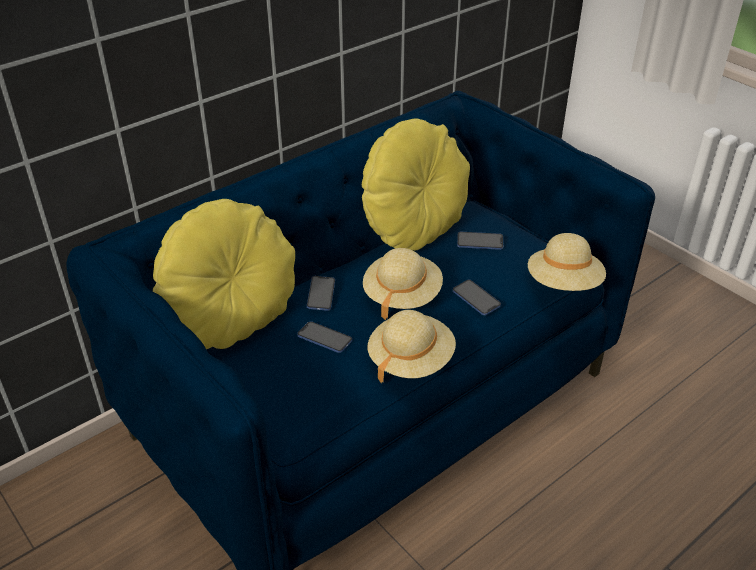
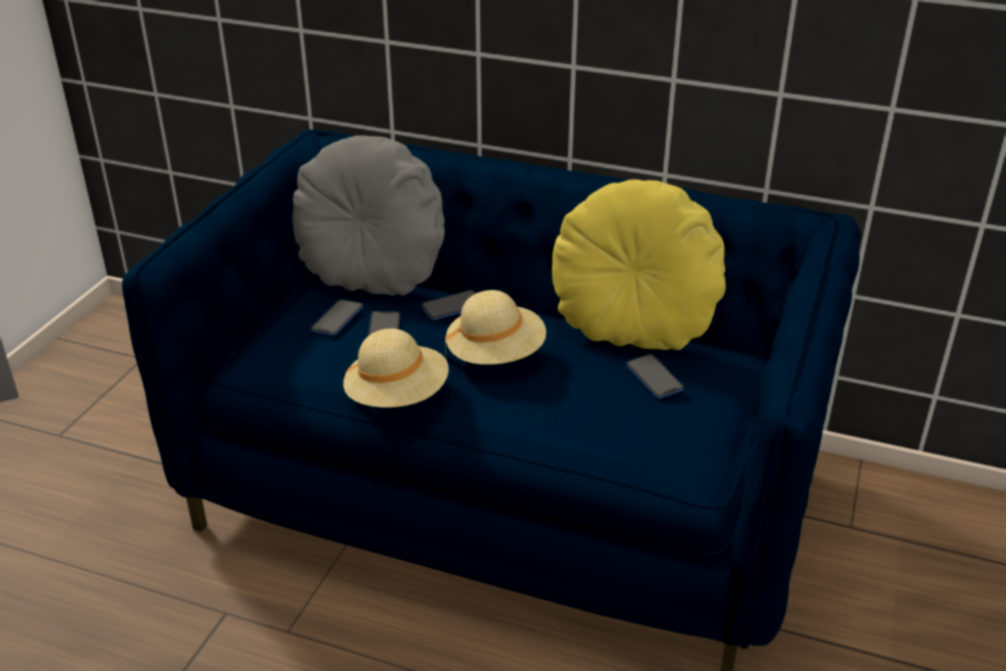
camera: 60 degrees right, 5 degrees down
(233, 323) = (372, 280): yellow pillow -> grey pillow
(476, 298) = (540, 407): phone -> phone (337, 319)
(564, 284) = (647, 473): beige hat -> none

